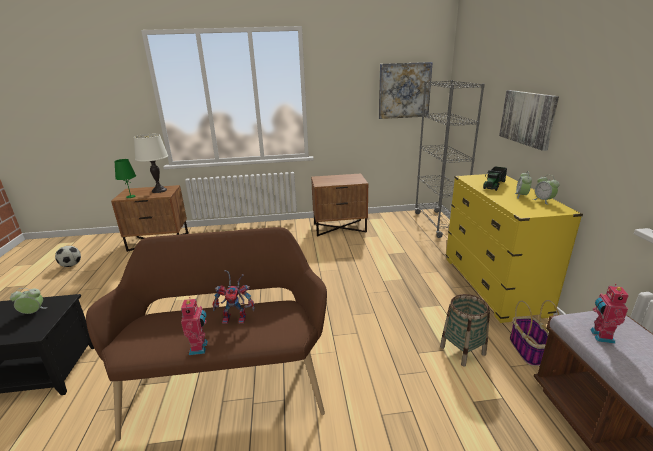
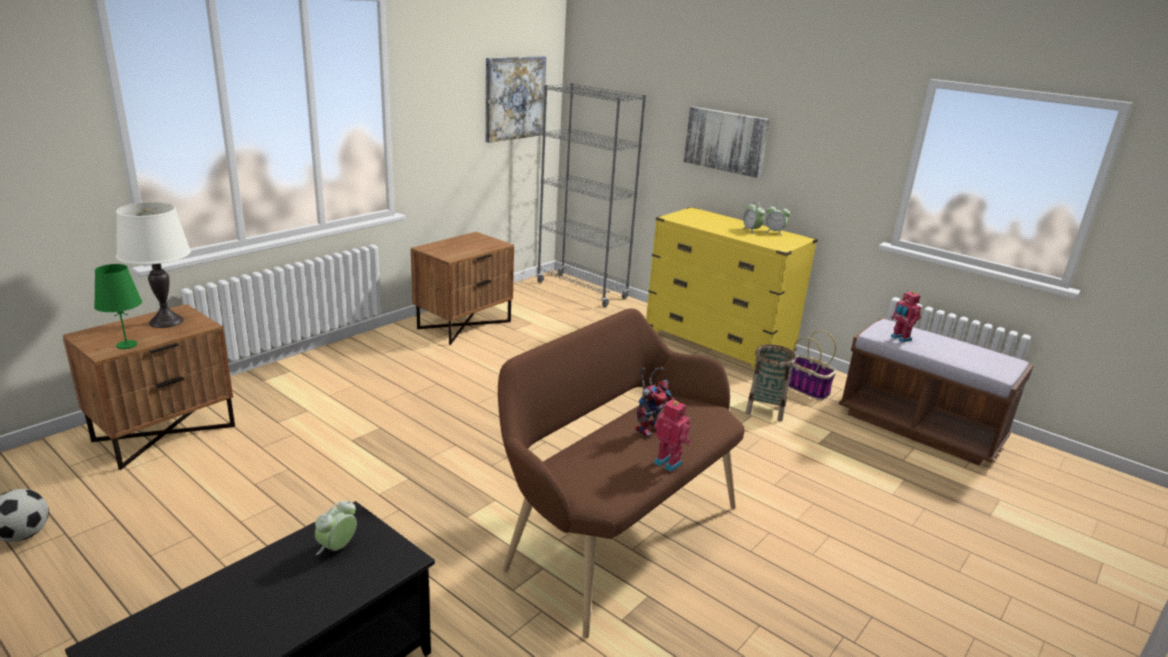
camera: 45 degrees left, 0 degrees up
(494, 185) = (710, 222): toy truck -> none

